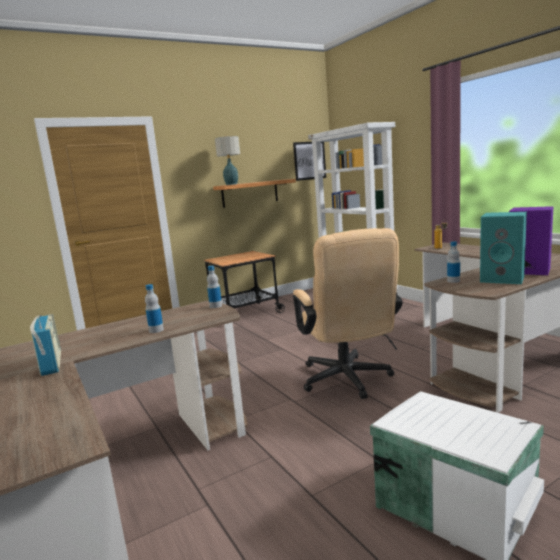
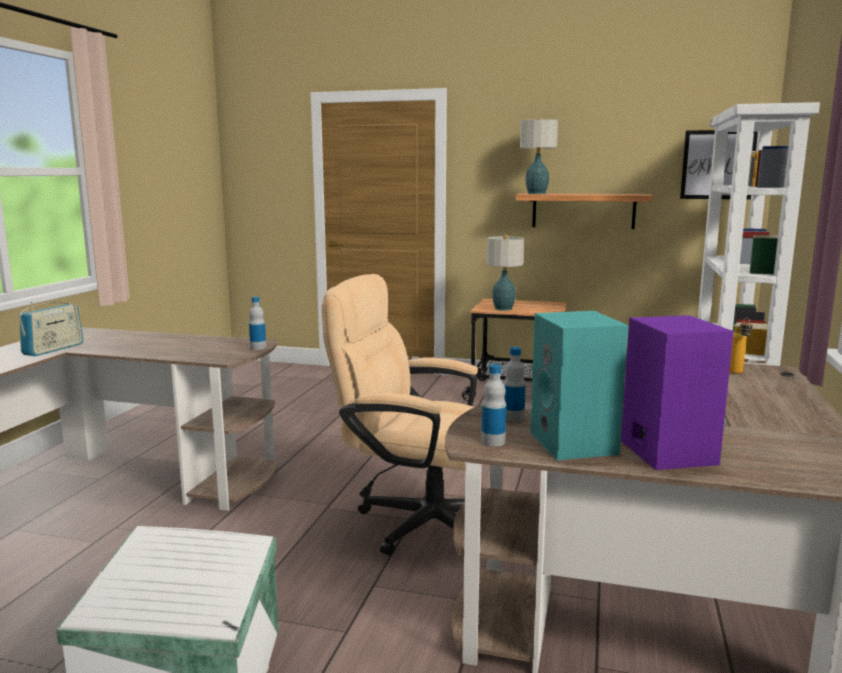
camera: 45 degrees right, 0 degrees up
(156, 330) = (160, 351): bottle -> bottle (493, 442)
(235, 260) = (503, 308): none -> table lamp
(348, 381) = (417, 521): beige office chair -> beige office chair turned 75 degrees clockwise

